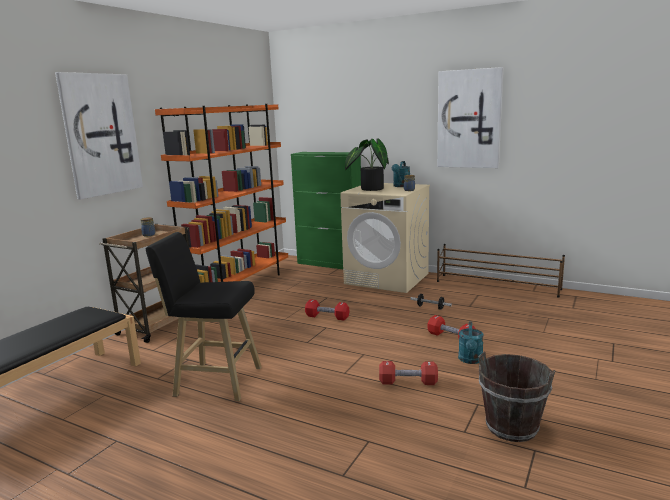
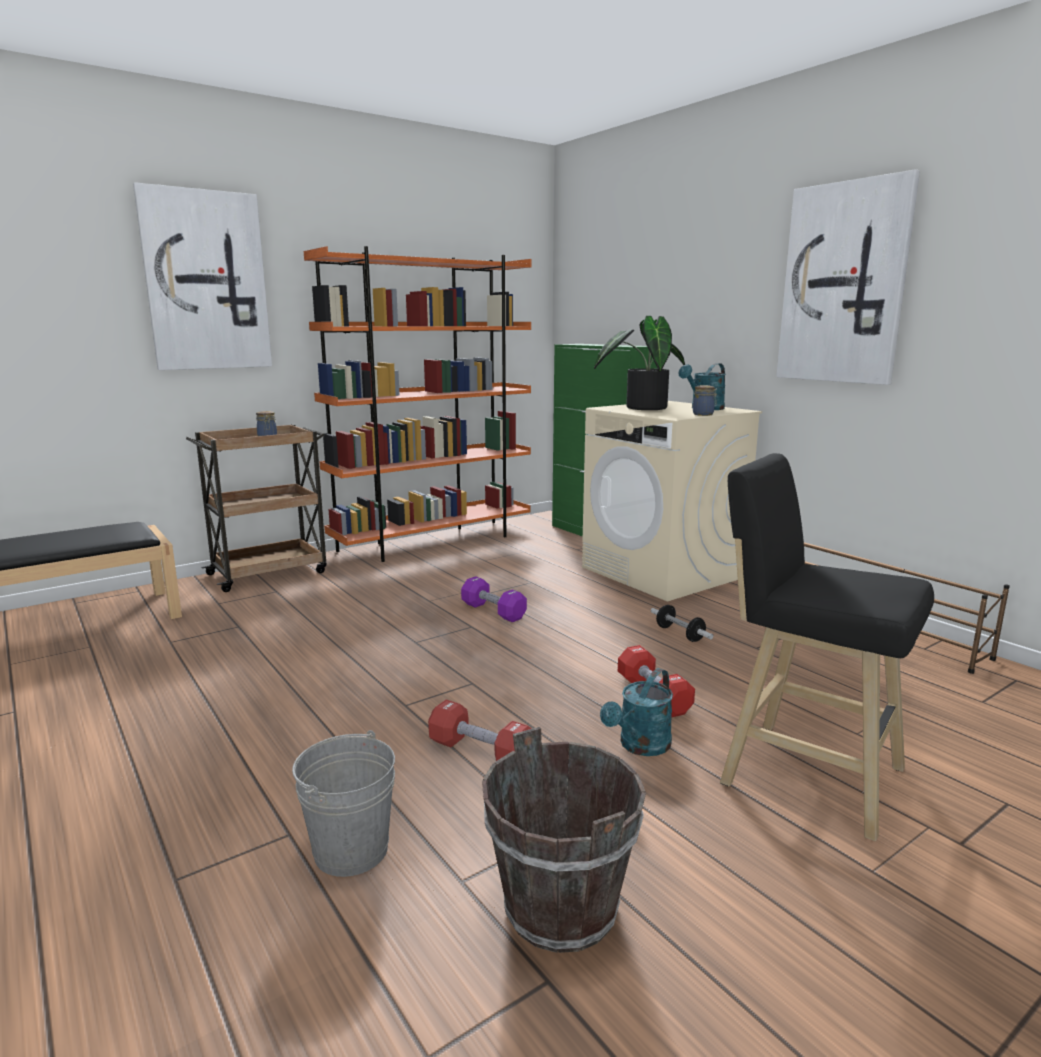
camera: 25 degrees right, 0 degrees up
(215, 381) = (225, 665): black stool -> black stool (803, 773)
(327, 317) = (493, 611): red dumbbell -> purple dumbbell
(405, 437) = (351, 850): none -> grey bucket

